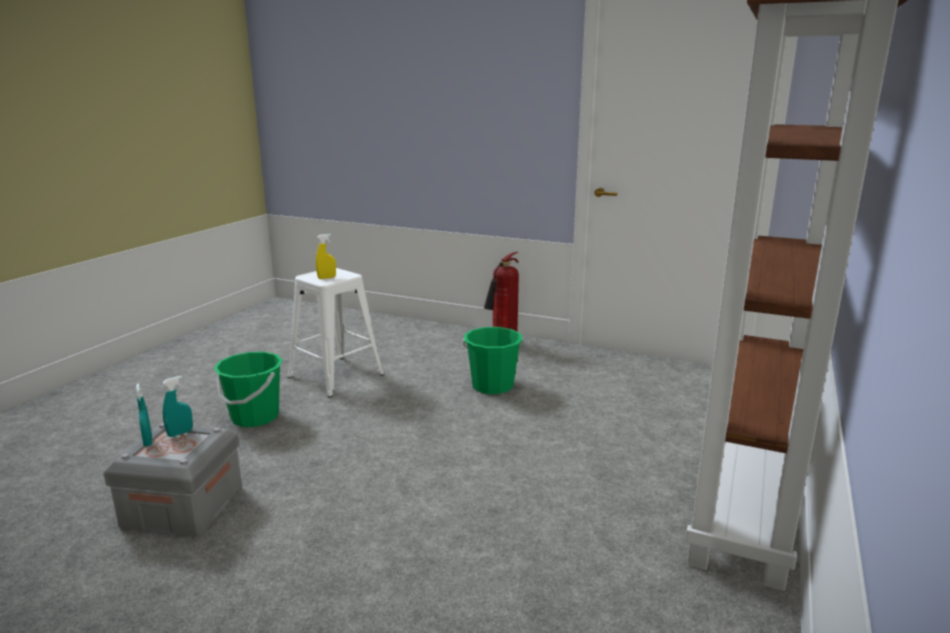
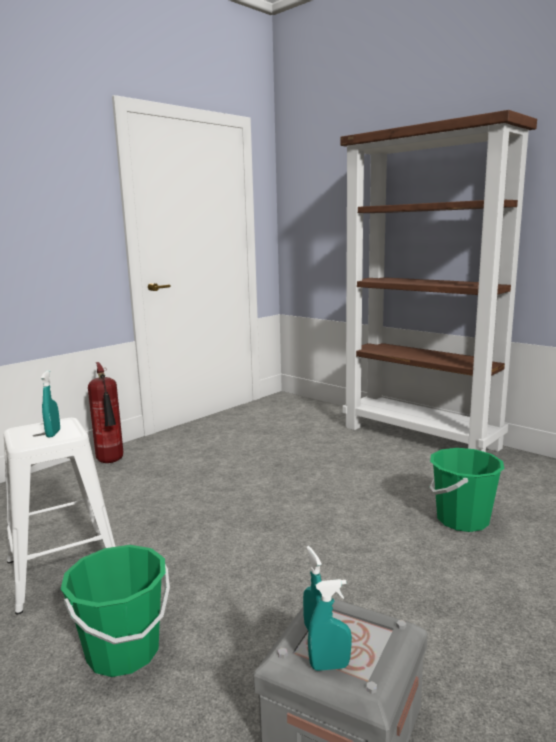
camera: 70 degrees left, 5 degrees down
(326, 278) = (53, 433): yellow spray bottle -> turquoise spray bottle
(492, 386) = (196, 480): green bucket -> green bucket (462, 520)

